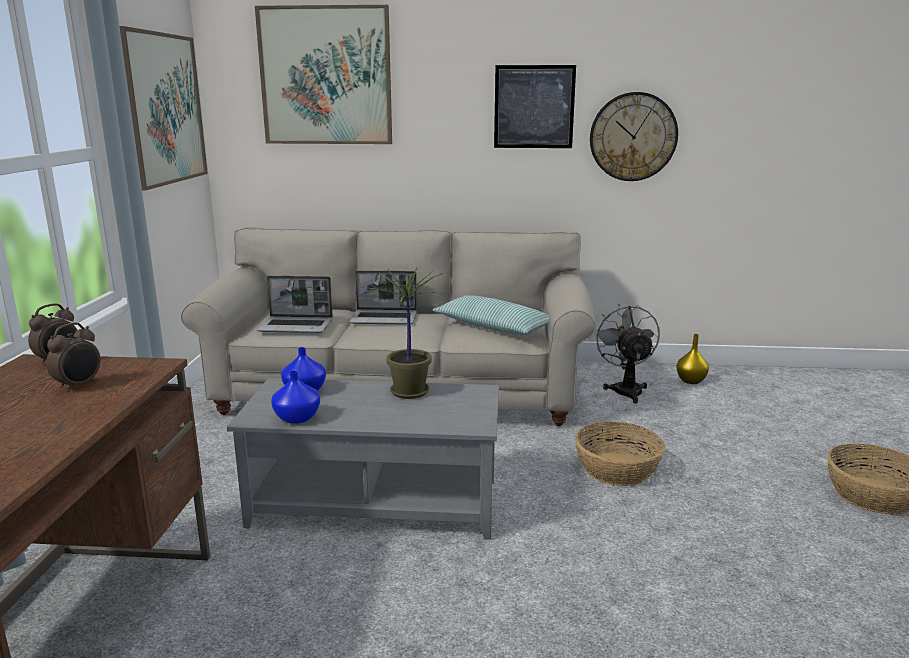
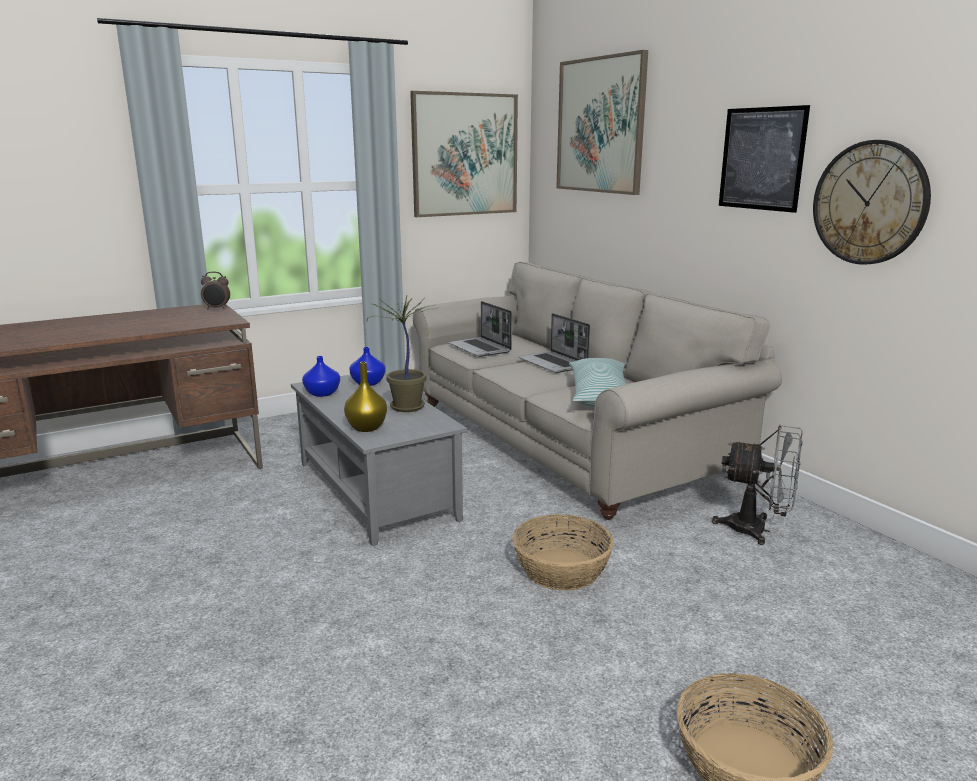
camera: 55 degrees right, 0 degrees up
(79, 386) = (185, 319): alarm clock -> none
(625, 389) = (757, 530): grey fan -> grey fan turned 60 degrees clockwise
(691, 381) = (863, 563): yellow vase -> yellow vase (365, 428)

